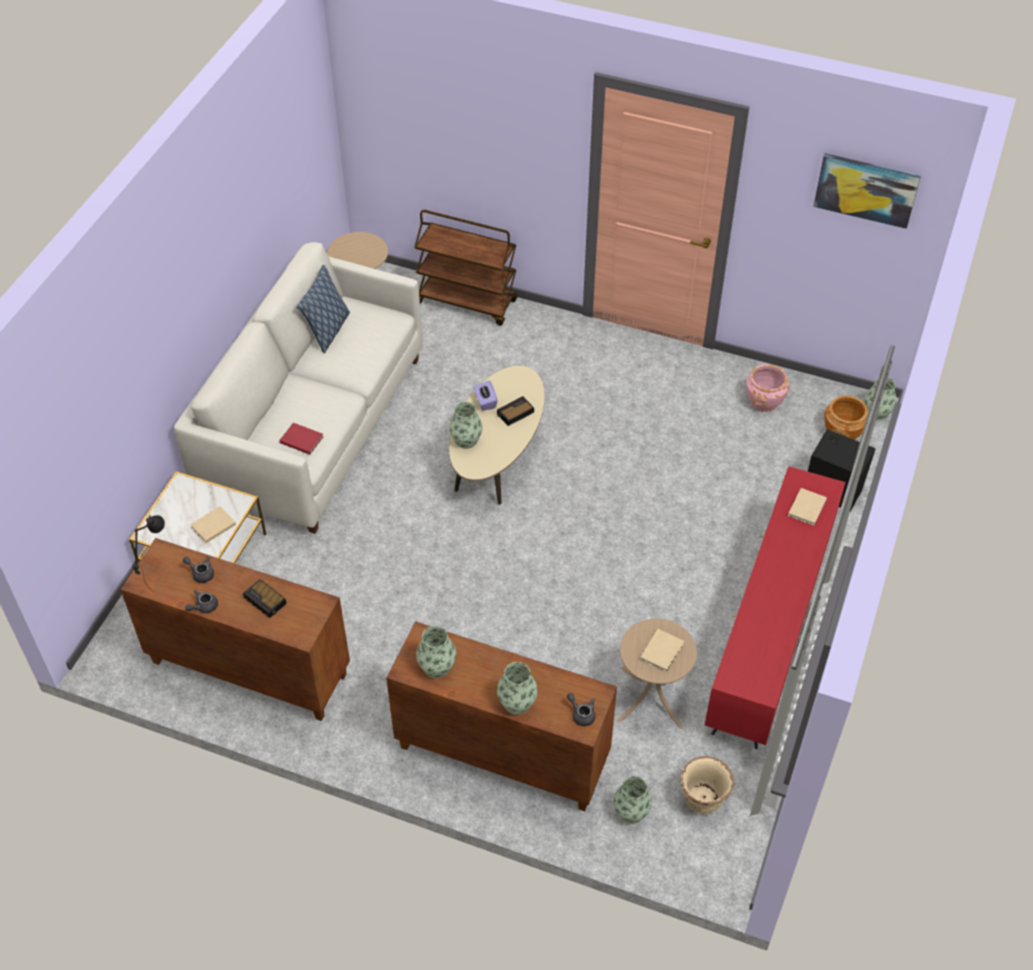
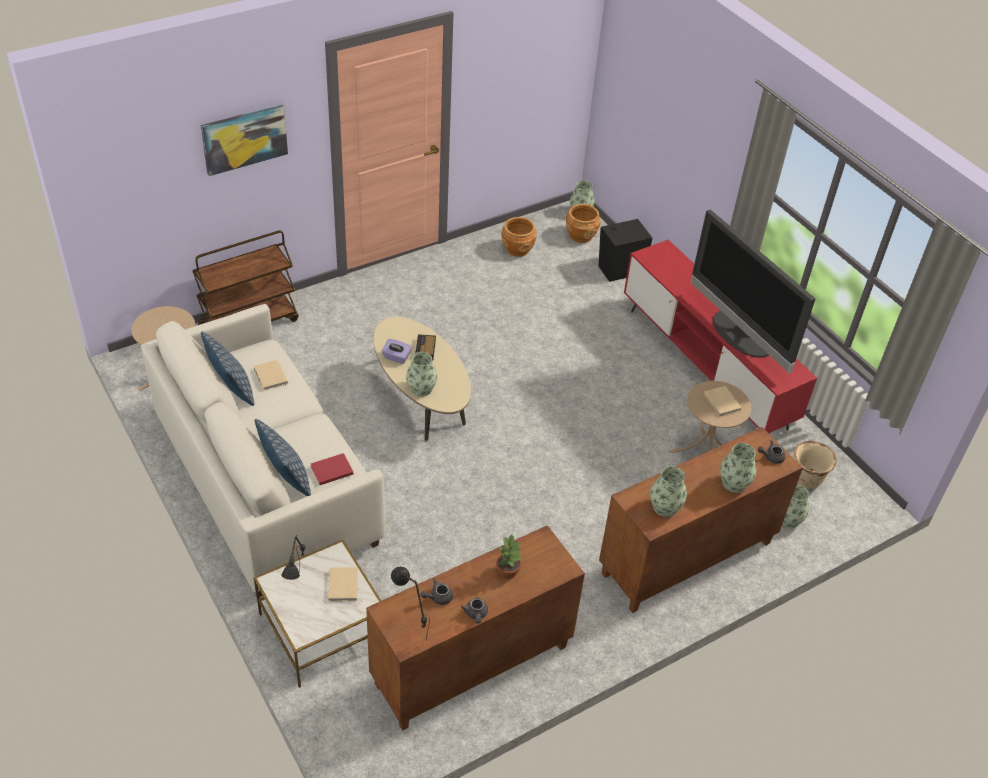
camera: 55 degrees left, 5 degrees down
(184, 506) = (299, 593): none -> black table lamp
(266, 601) = (508, 571): alarm clock -> potted plant
(268, 421) = (287, 479): none -> pillow
(764, 401) = (518, 249): pink planter -> brown planter
(765, 612) = (739, 335): none -> television
(806, 508) = (673, 267): beige book -> beige book (270, 377)
(866, 189) = (543, 37): picture -> picture (244, 139)

